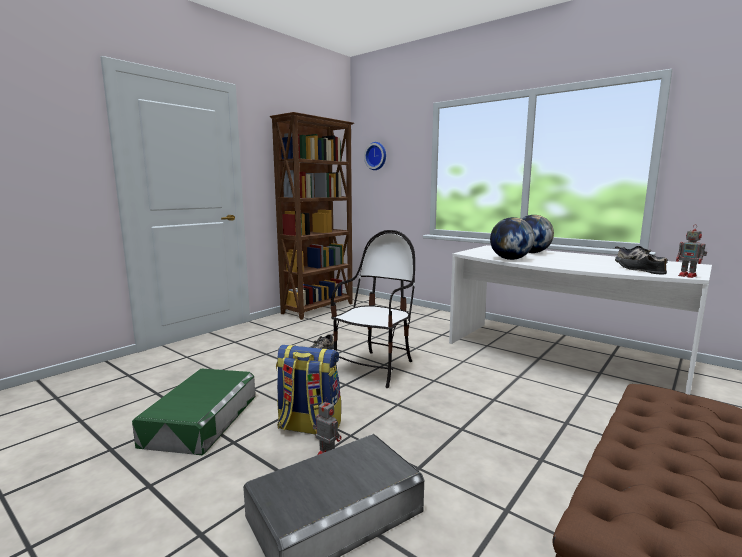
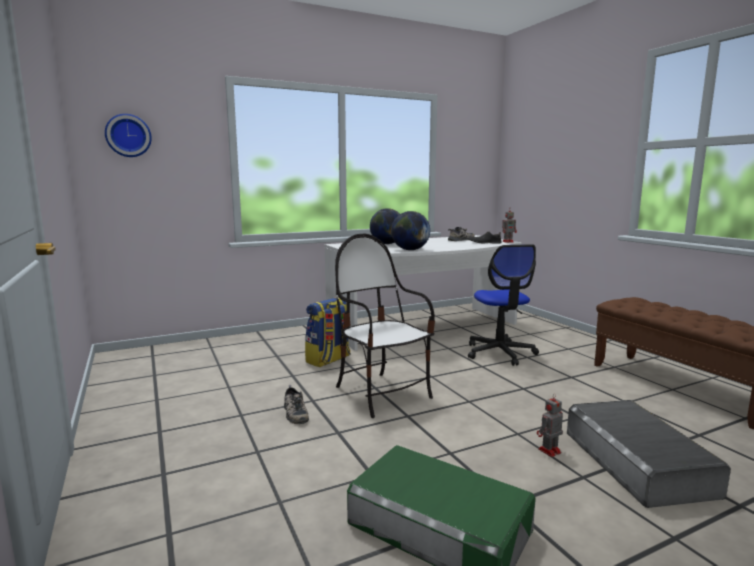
camera: 65 degrees left, 0 degrees up
(308, 427) = (494, 452): backpack -> backpack (328, 360)
(319, 308) = (124, 385): brown bookcase -> none
(551, 404) = (500, 353): none -> office chair

